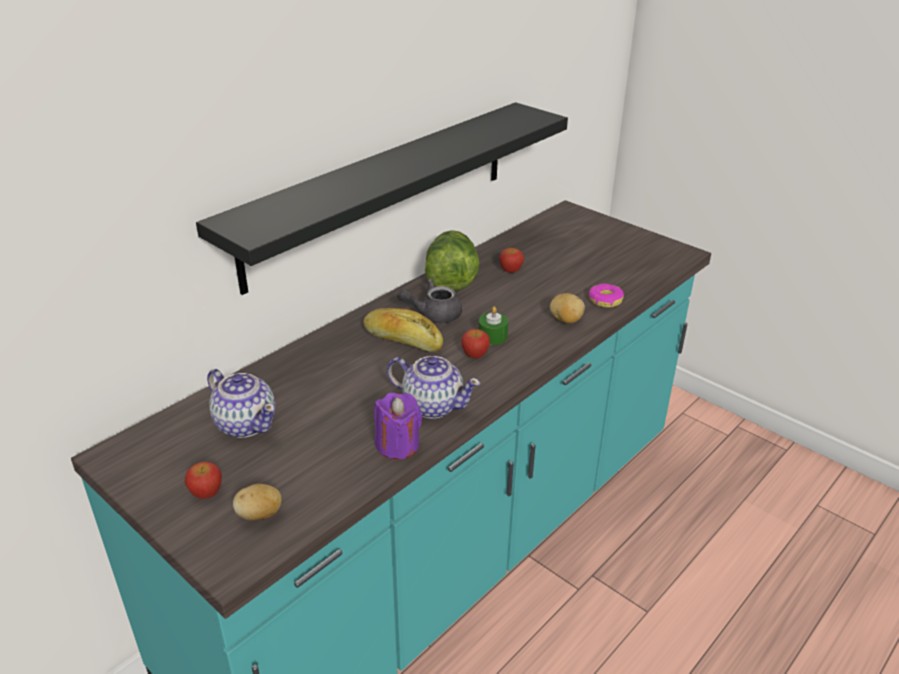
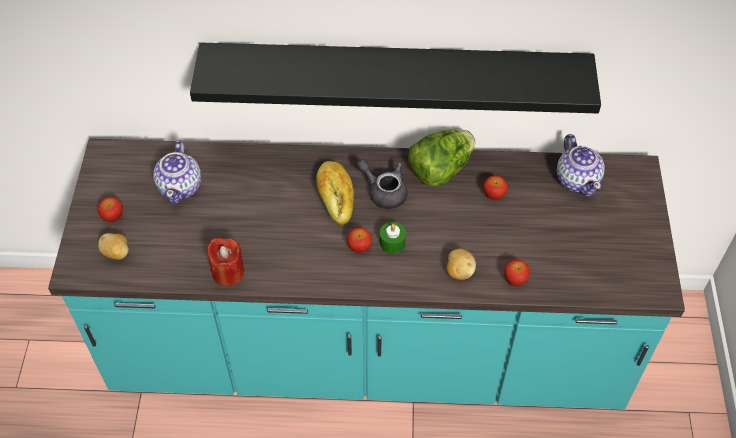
camera: 50 degrees right, 20 degrees up
(398, 445) = (228, 272): purple candle -> red candle
(432, 405) = (282, 262): teapot -> teapot (577, 179)
(605, 300) = (515, 279): donut -> apple

